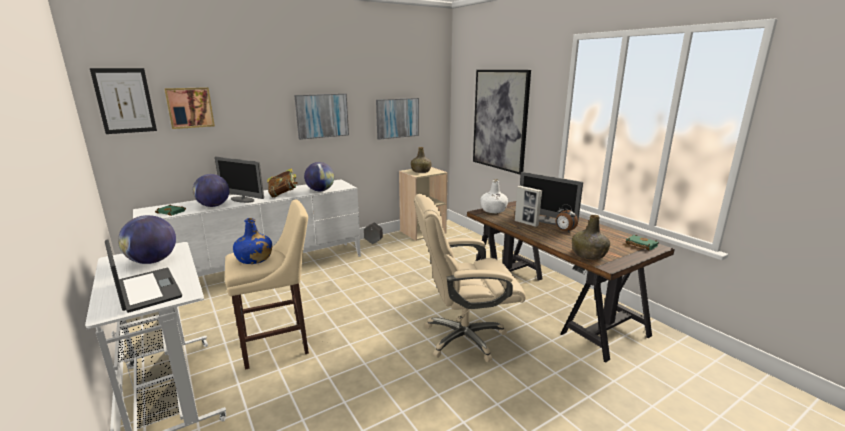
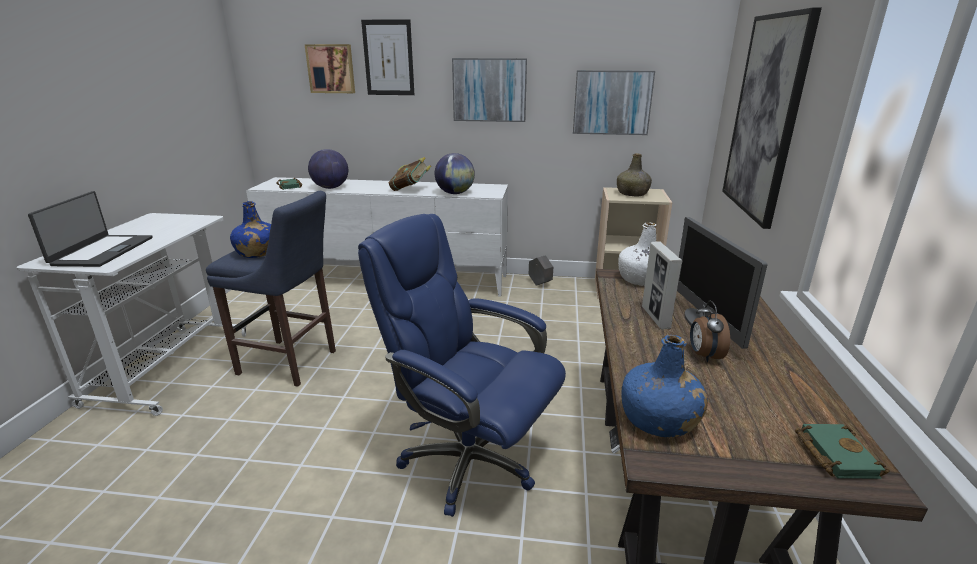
camera: 40 degrees right, 5 degrees up
(125, 101) = (271, 57): picture -> picture (388, 58)
(153, 261) = (164, 227): globe -> none
(242, 200) = (365, 187): monitor -> none
(279, 344) = (291, 363): beige stool -> blue stool
(466, 337) = (471, 462): beige office chair -> blue office chair
(589, 255) = (659, 420): green bottle -> blue bottle

